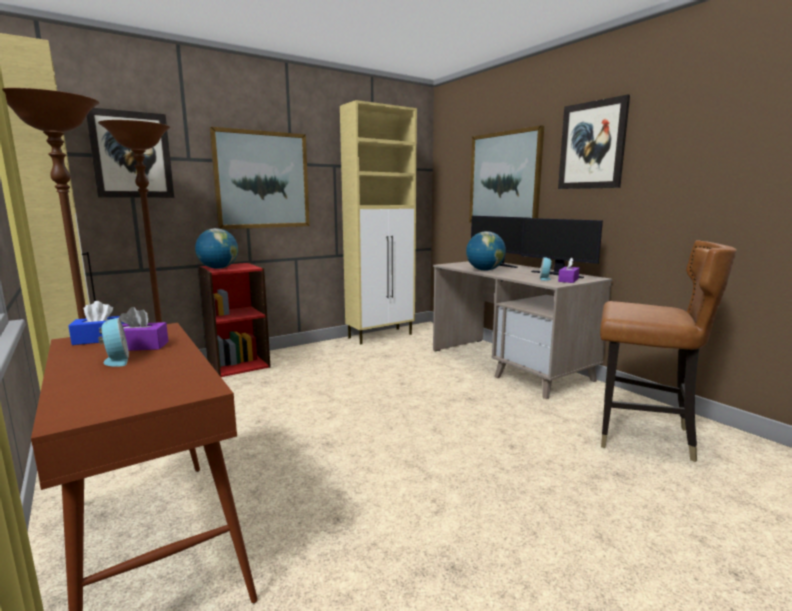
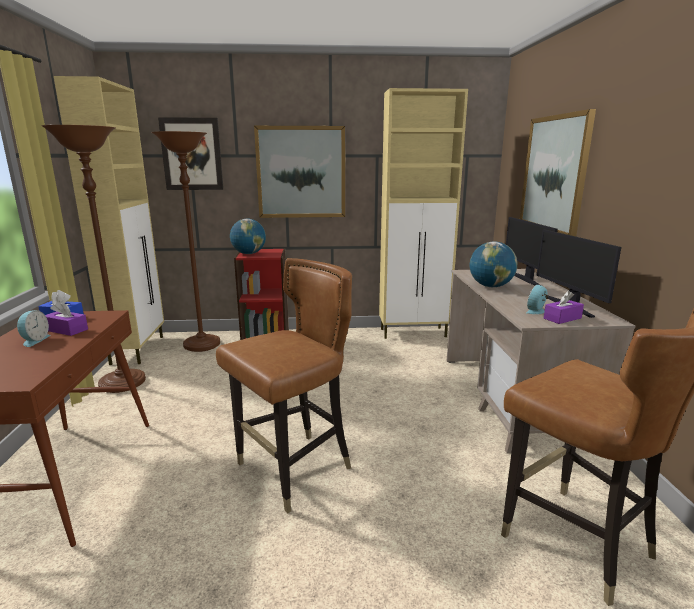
camera: 30 degrees right, 5 degrees up
(406, 457) = (294, 470): none -> brown chair
(592, 145) = (639, 140): picture -> none

